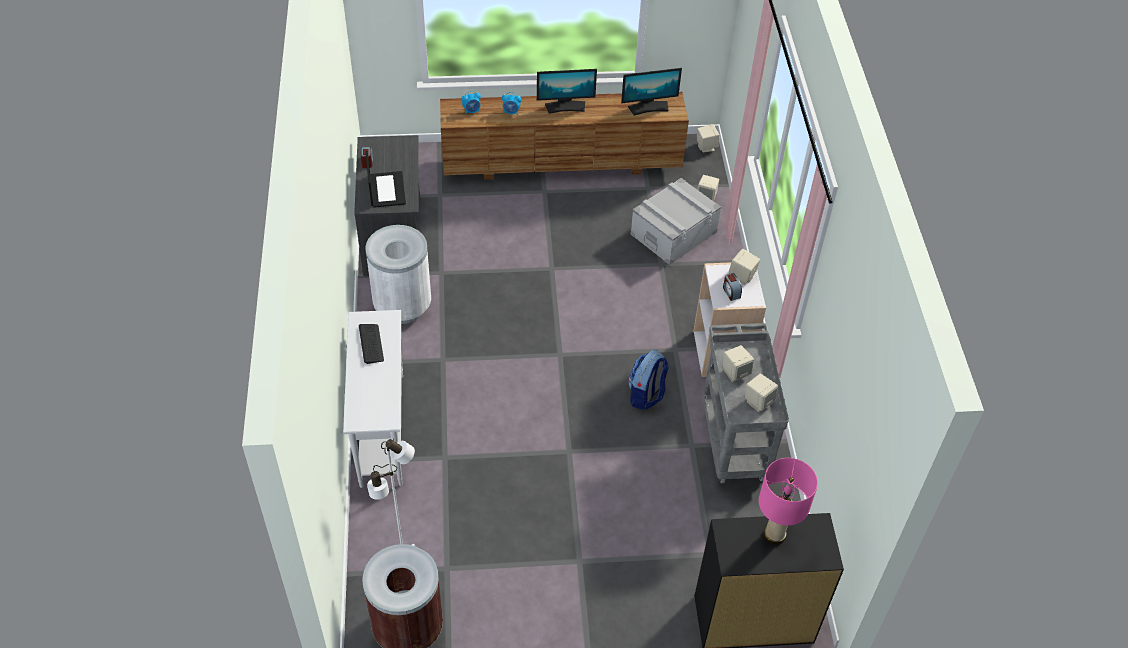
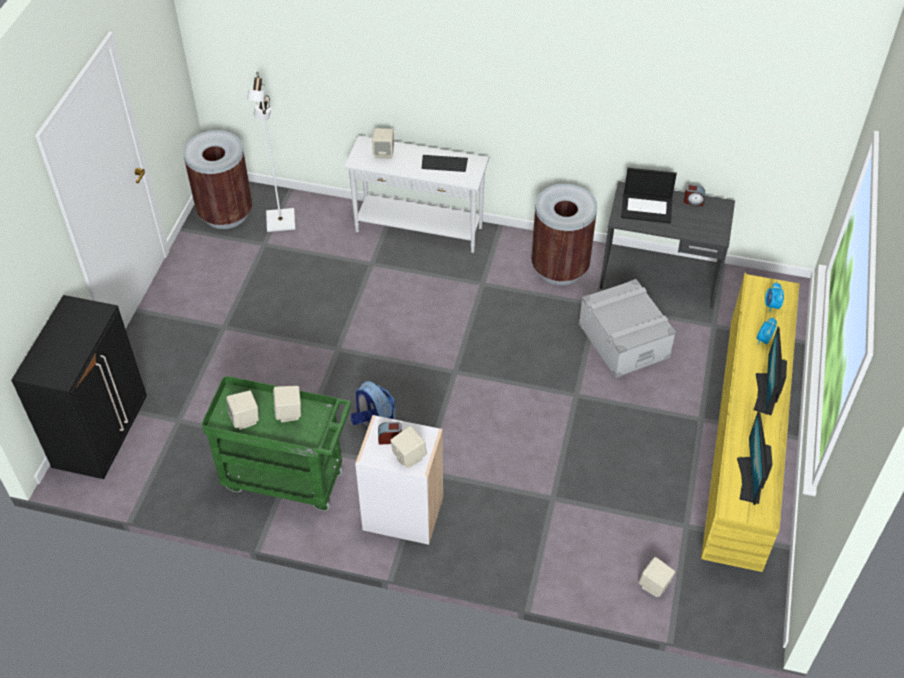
camera: 110 degrees right, 0 degrees up
(402, 306) = (560, 268): white trash can -> brown trash can
(561, 166) = (742, 447): brown cabinet -> yellow cabinet
(673, 233) = (600, 527): grey storage box -> grey storage box (623, 340)
(706, 146) = (755, 621): beige speaker -> beige speaker (384, 153)
(733, 439) = (289, 483): grey cart -> green cart
(774, 535) = (74, 343): pink table lamp -> none

